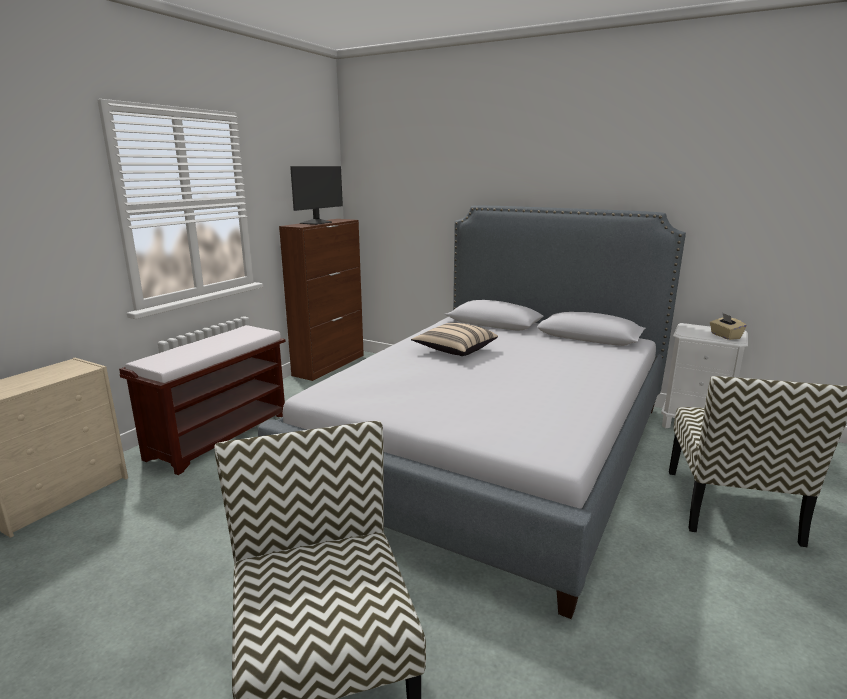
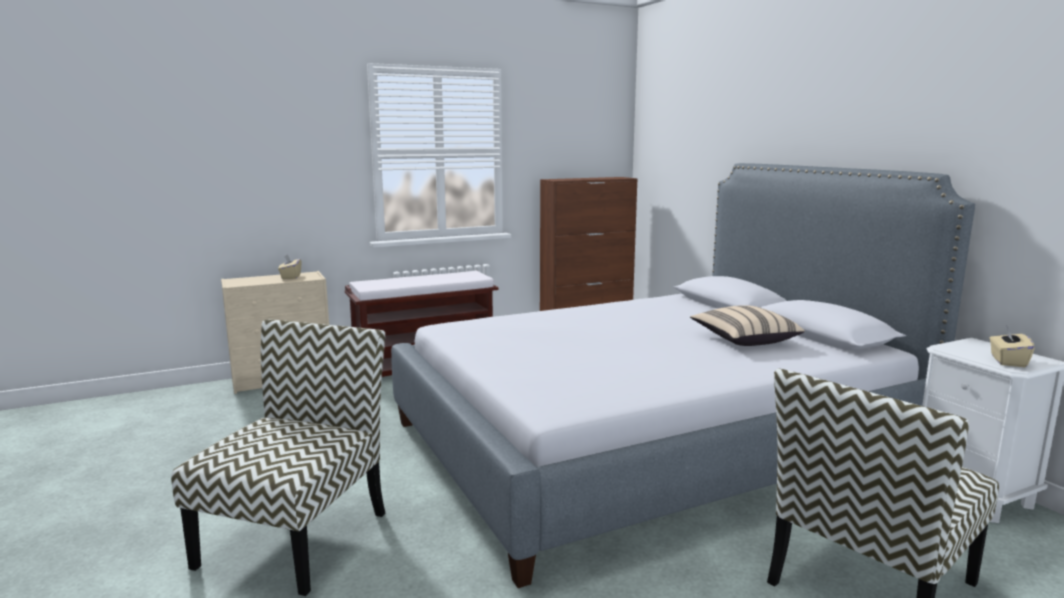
camera: 35 degrees right, 5 degrees down
(51, 372) = (290, 277): none -> beige tissue box
(317, 223) = (583, 178): monitor -> none
(454, 350) = (628, 319): beige pillow -> beige pillow (744, 340)

